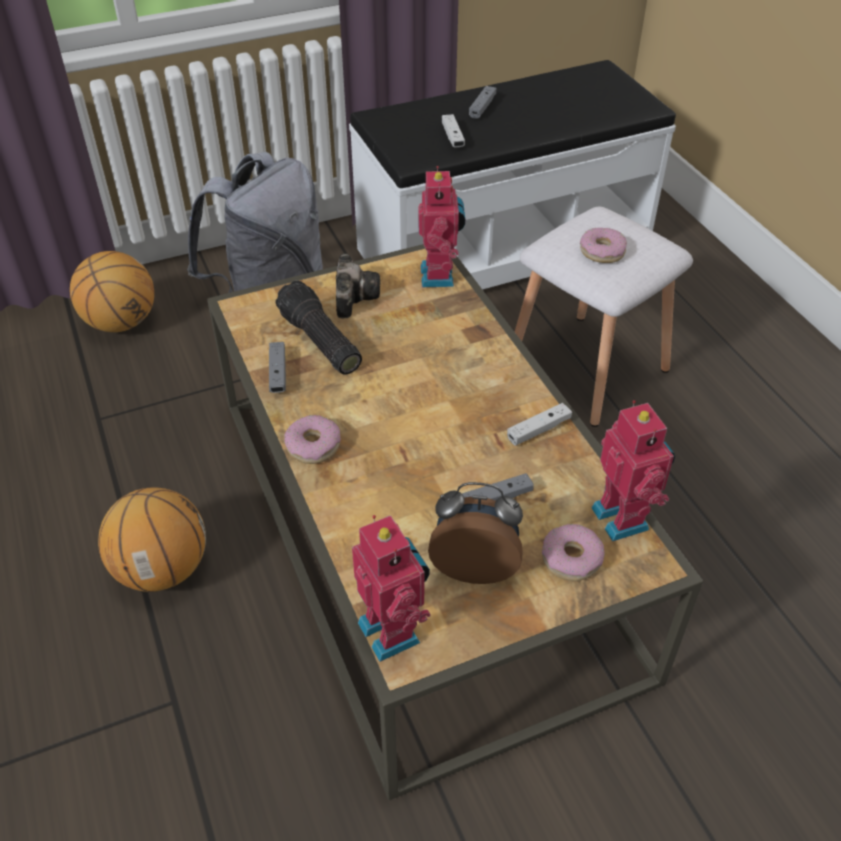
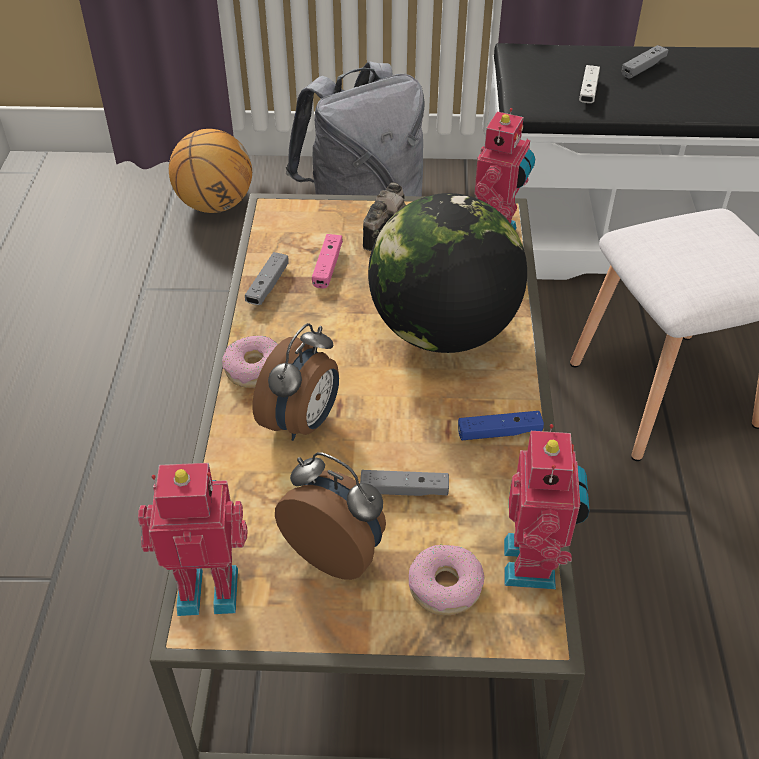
camera: 25 degrees right, 0 degrees up
(162, 569) = (116, 449): basketball -> none
(318, 342) = (327, 267): flashlight -> pink game controller
(382, 475) = (303, 422): none -> alarm clock
(393, 630) = (208, 587): toy robot -> toy robot turned 90 degrees counterclockwise
(447, 366) = (443, 331): none -> globe
(538, 430) = (499, 432): white game controller -> blue game controller
(602, 251) = (692, 259): donut -> none

